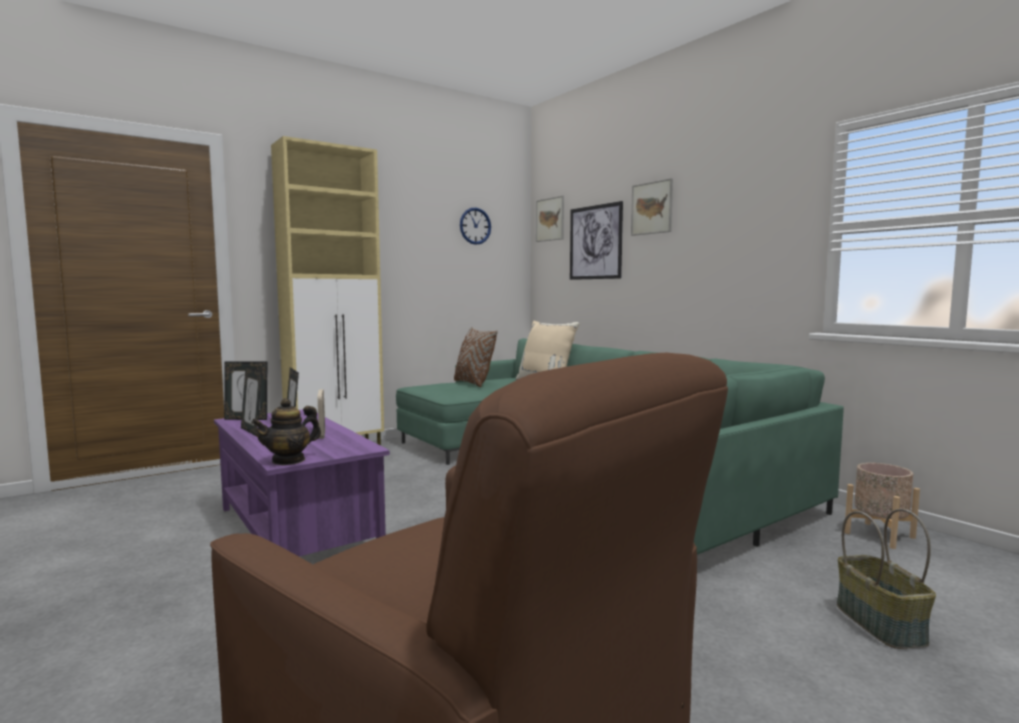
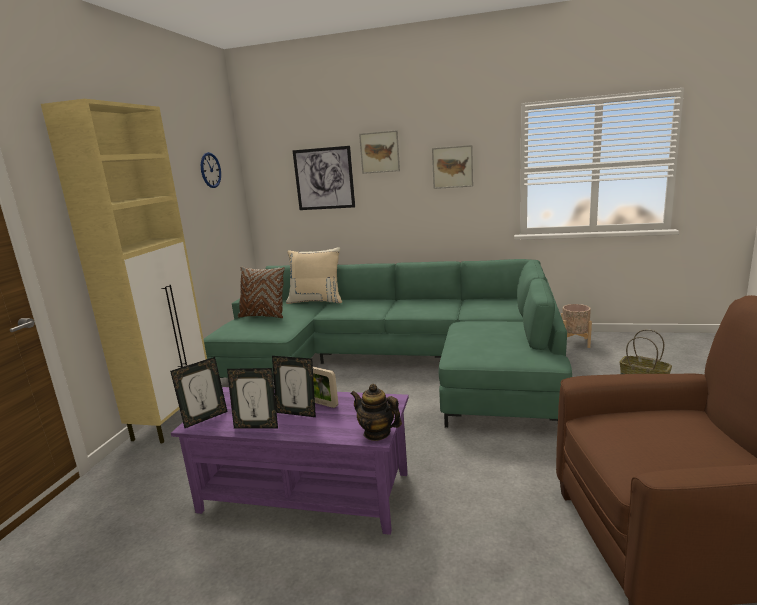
camera: 40 degrees left, 10 degrees up
(289, 460) = (377, 433): teapot -> teapot turned 120 degrees clockwise
(550, 219) = (267, 158): picture -> picture (452, 167)

